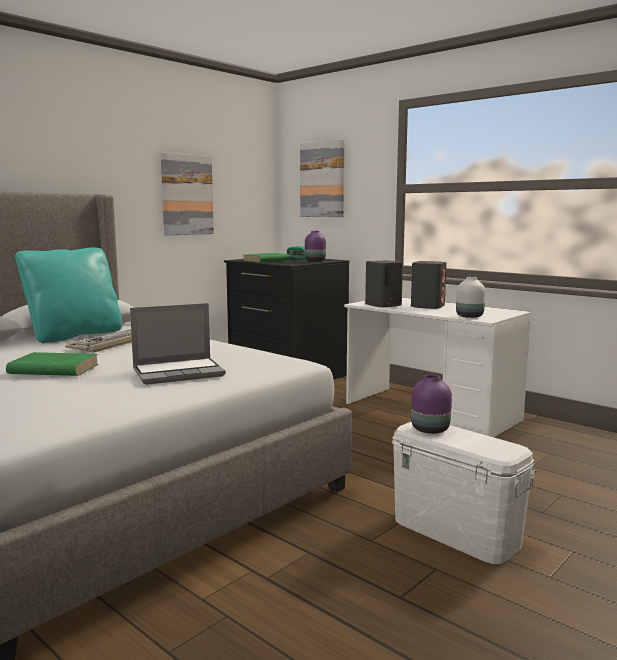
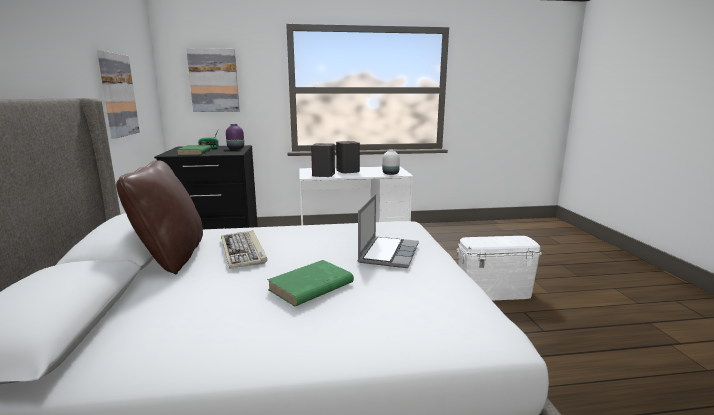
camera: 50 degrees left, 5 degrees up
(74, 335) = (171, 257): turquoise pillow -> brown pillow
(430, 429) = (480, 241): purple vase -> none

